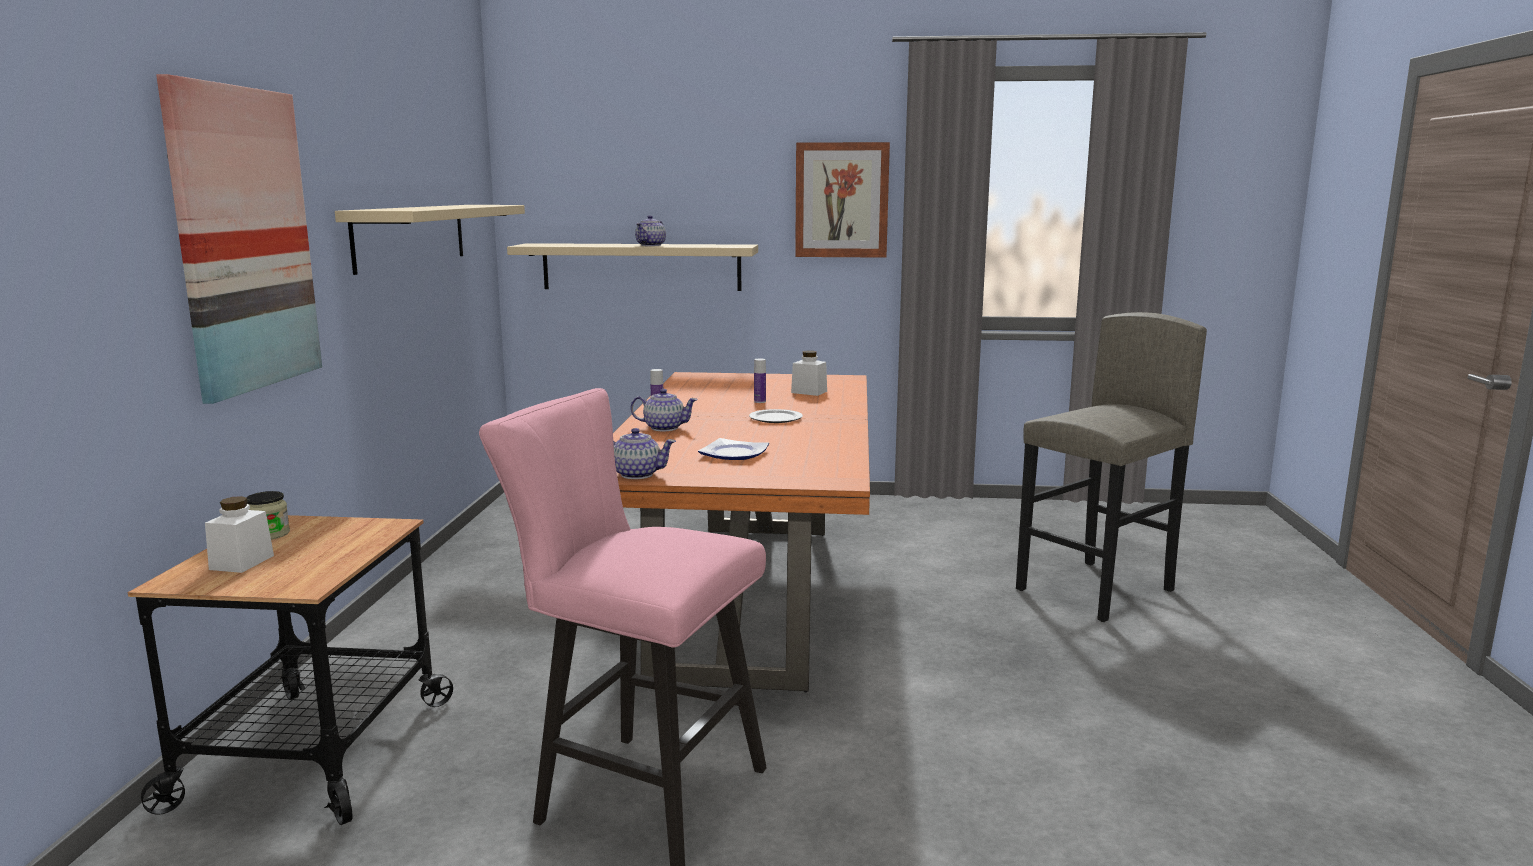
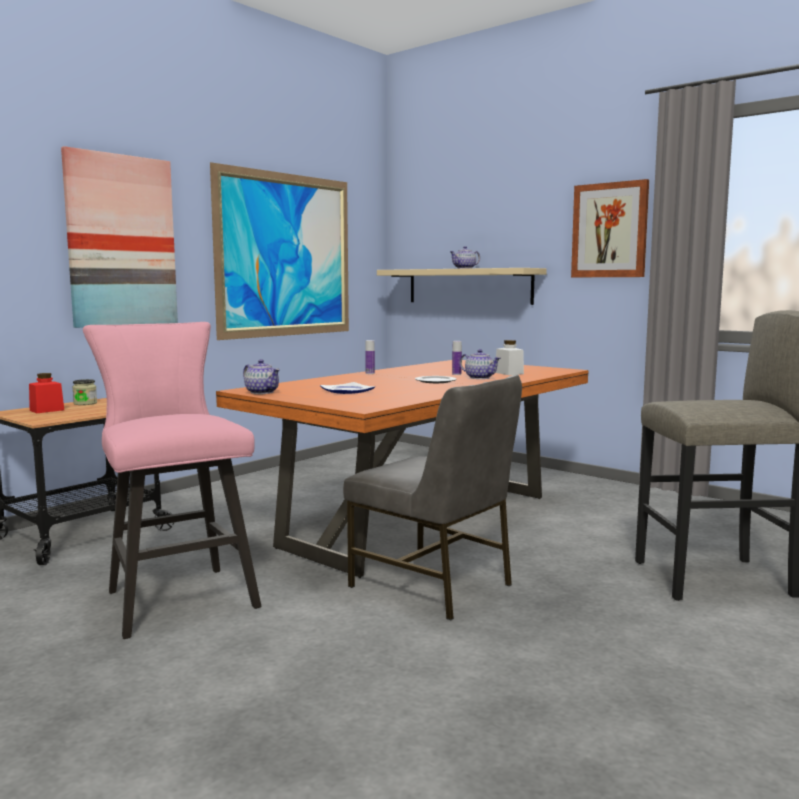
camera: 35 degrees right, 5 degrees down
(242, 562) = (47, 410): white jar -> red jar
(411, 236) = (286, 255): beige shelf -> picture
(664, 428) = (351, 378): teapot -> teapot (479, 378)
(893, 676) = (433, 586): none -> grey chair

